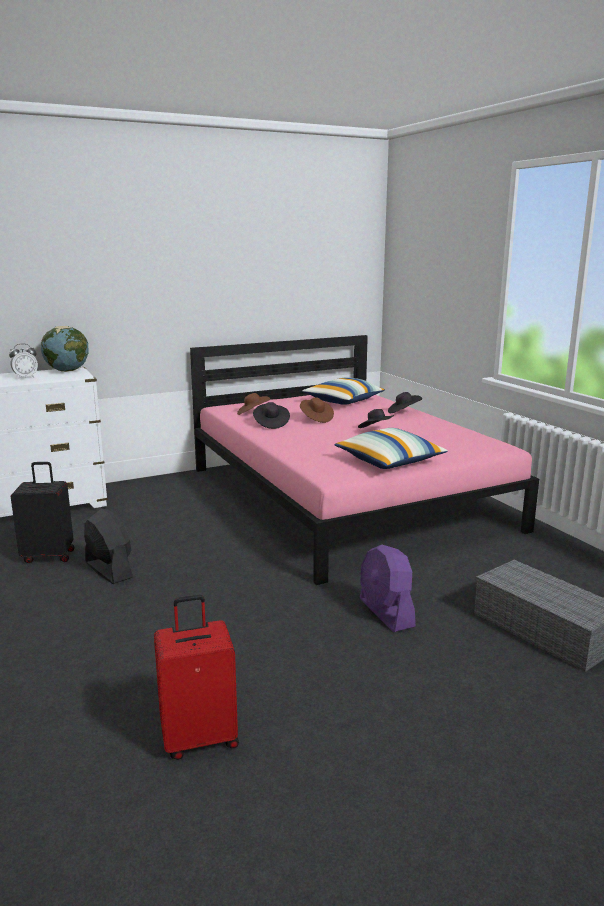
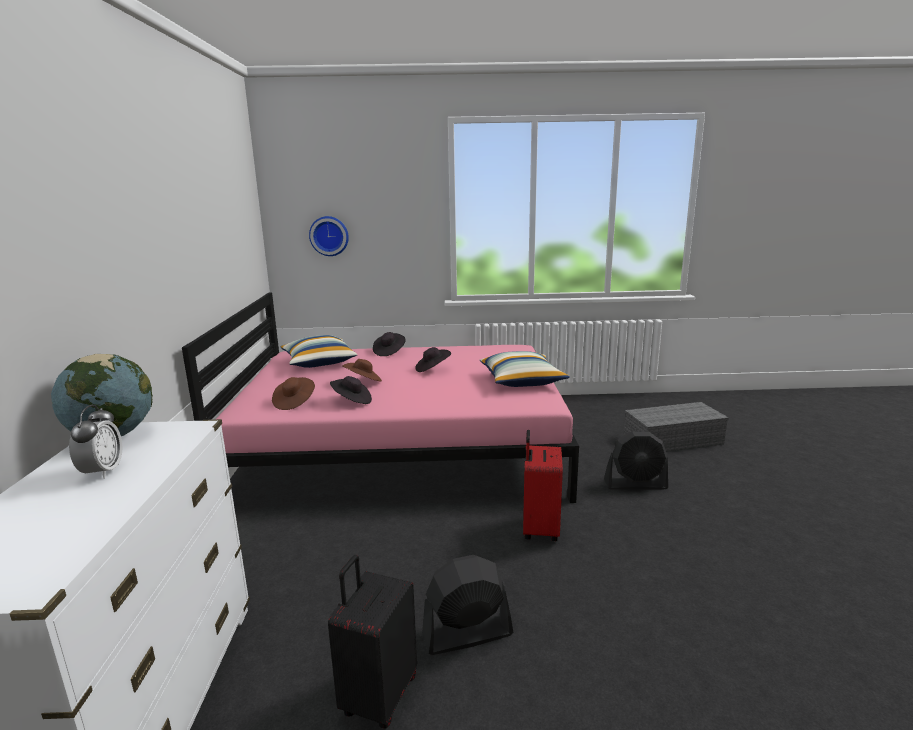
camera: 65 degrees left, 0 degrees up
(199, 737) = (826, 615): red suitcase -> red suitcase (539, 529)
(386, 613) = (635, 484): purple fan -> black fan
(417, 289) = (329, 236): none -> wall clock

